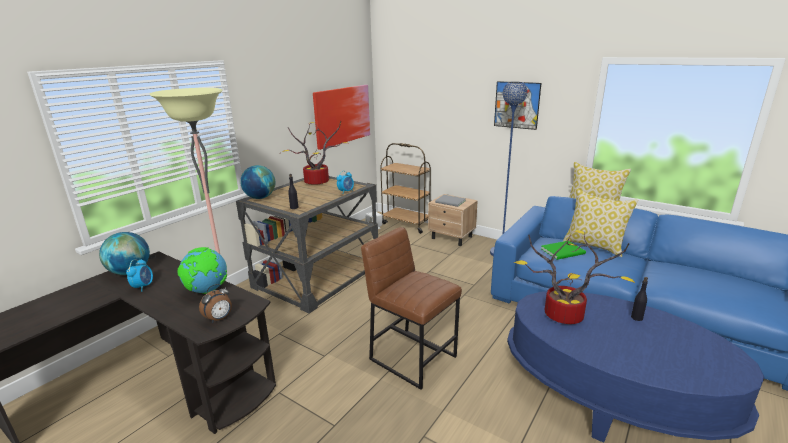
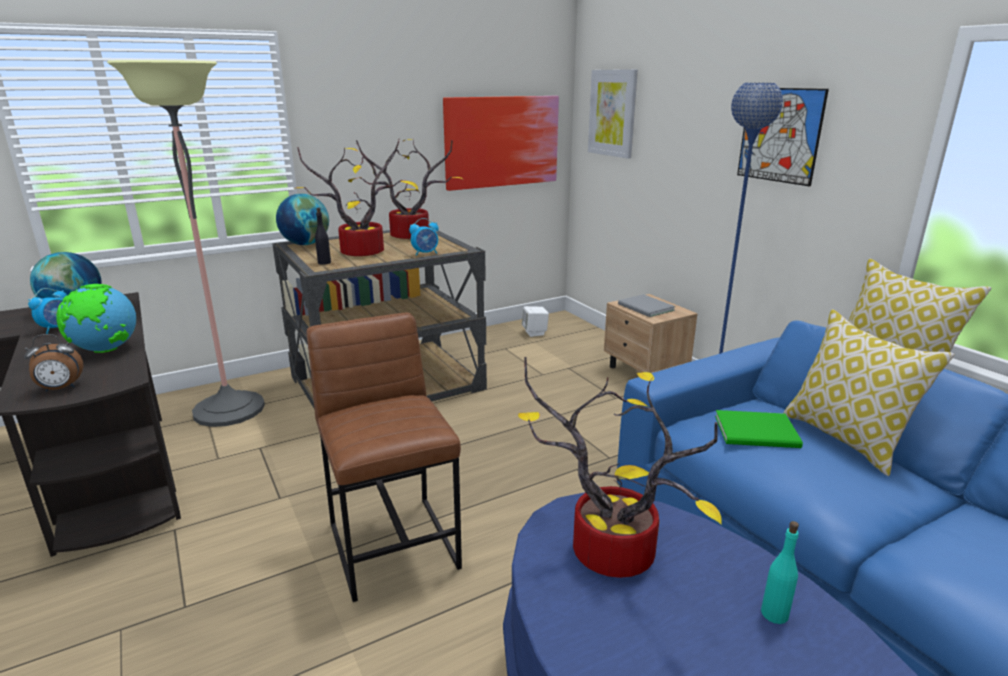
camera: 25 degrees right, 0 degrees up
(306, 196) = (364, 251): none -> potted plant
(405, 94) = (612, 113): none -> picture
(406, 224) = (589, 337): brown cart -> none
(636, 317) = (775, 614): black bottle -> turquoise bottle

